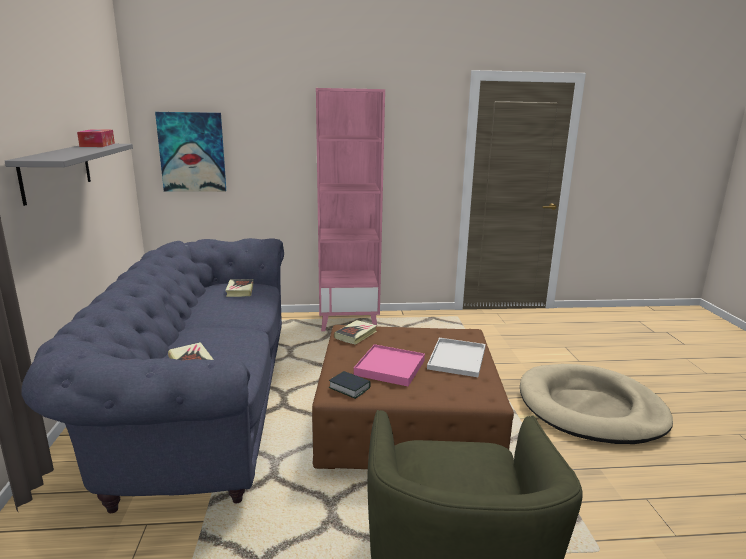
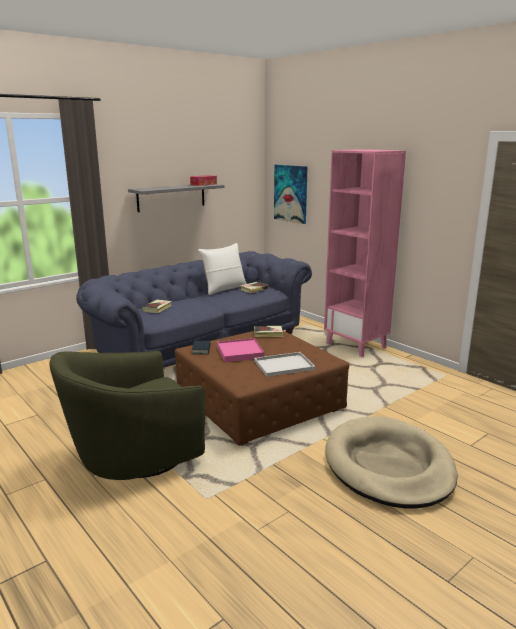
camera: 55 degrees right, 0 degrees up
(201, 303) = (224, 289): none -> white pillow

